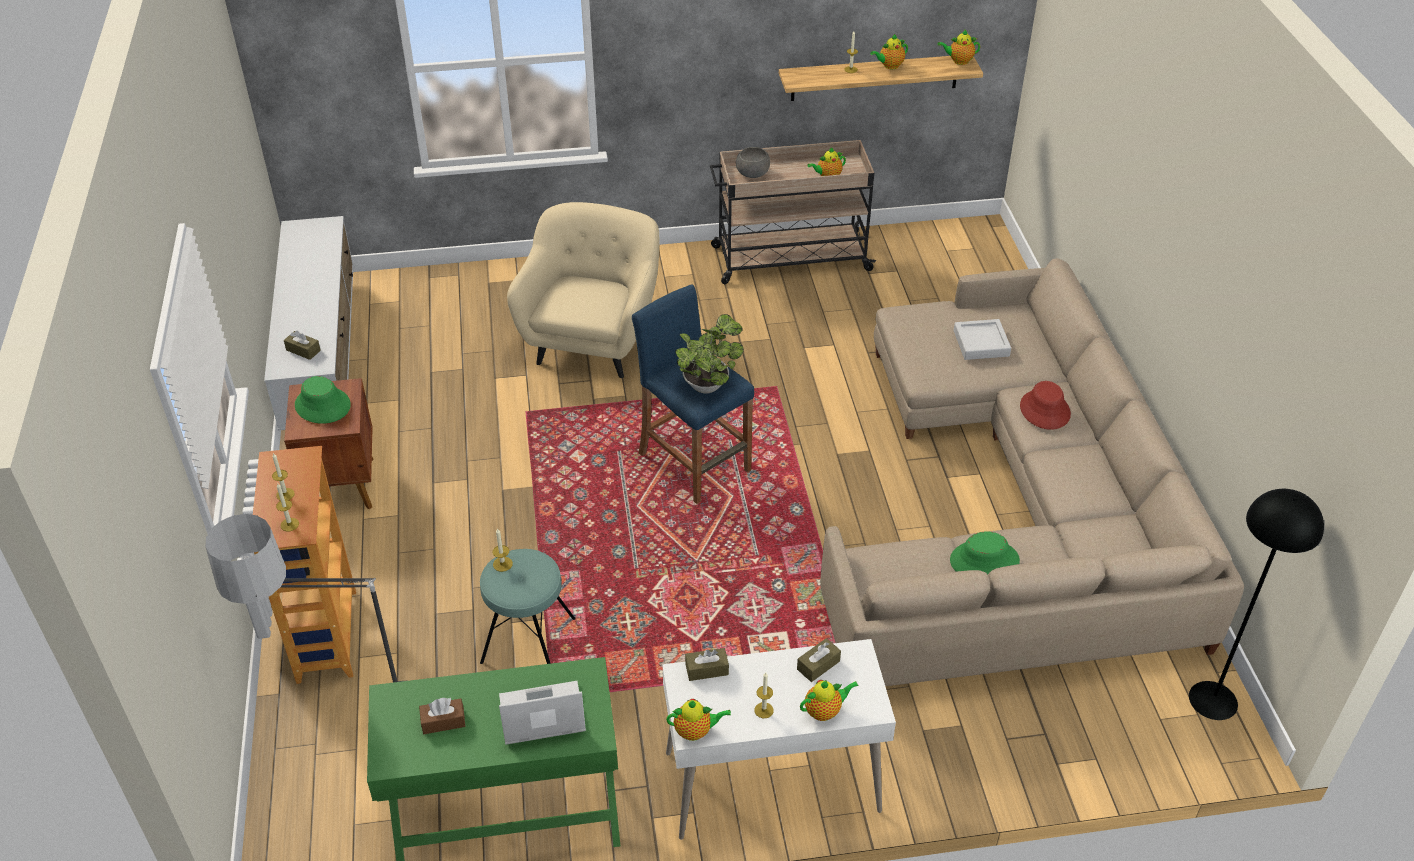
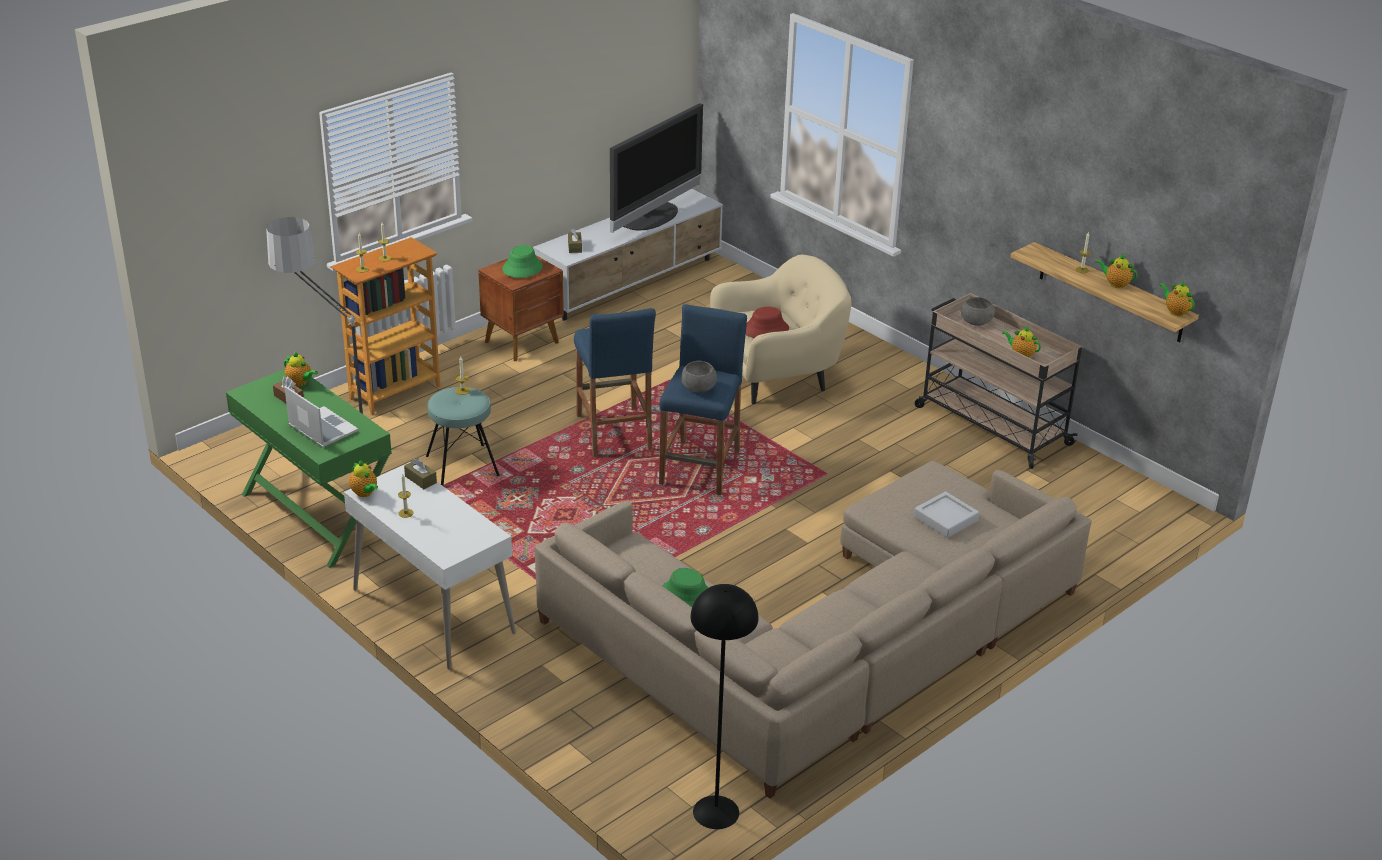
camera: 55 degrees right, 10 degrees down
(312, 271) = (653, 218): none -> television
(577, 494) = (614, 432): none -> blue stool
(708, 384) = (698, 387): potted plant -> grey bowl
(818, 665) = (465, 522): brown tissue box -> none
(825, 711) = (426, 537): teapot -> teapot (300, 383)
(1044, 410) = (900, 576): red hat -> red hat (765, 329)

